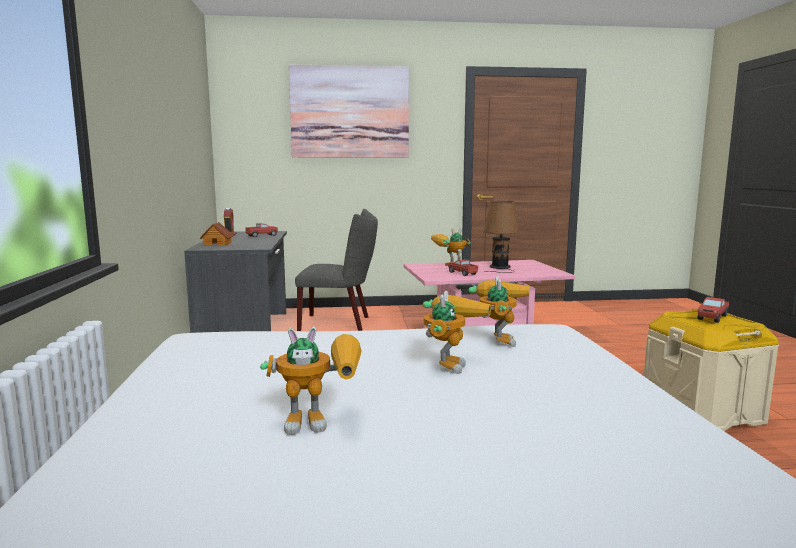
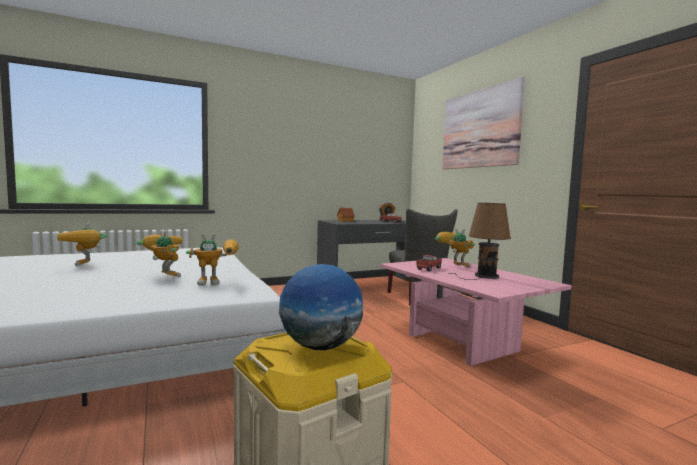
camera: 70 degrees right, 5 degrees down
(449, 363) = (163, 275): toy robot -> toy robot turned 135 degrees counterclockwise
(712, 317) = (321, 346): toy truck -> globe

